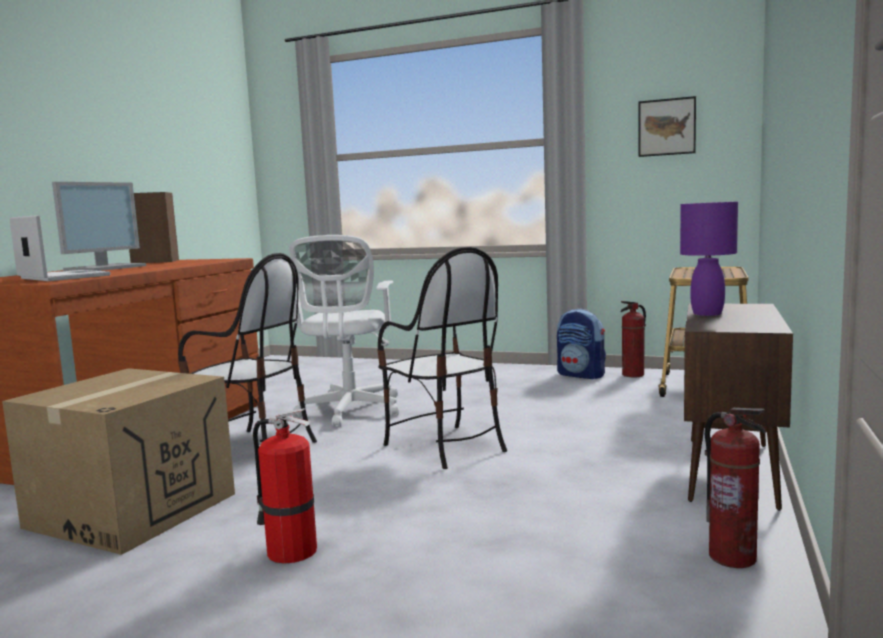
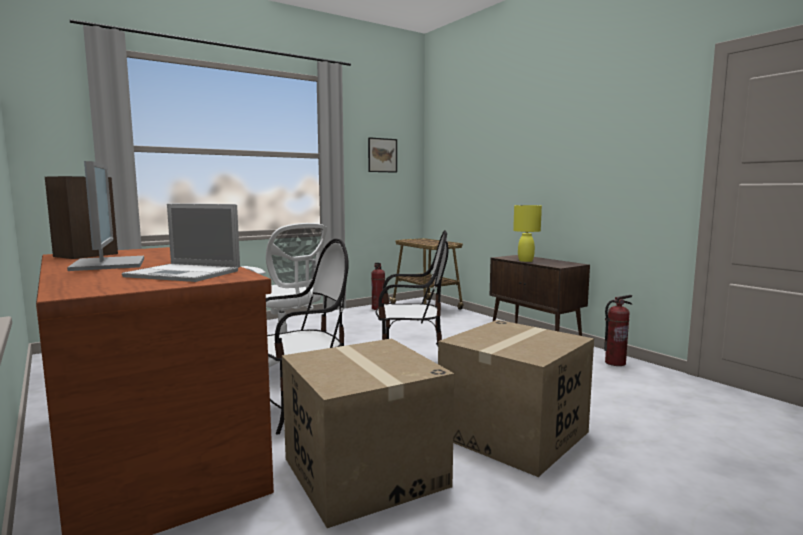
camera: 55 degrees left, 0 degrees up
(62, 277) = (185, 274): laptop -> laptop turned 150 degrees counterclockwise
(289, 551) = (513, 434): fire extinguisher -> cardboard box
(581, 375) = (354, 314): backpack -> none
(707, 313) = (525, 261): purple table lamp -> yellow table lamp

